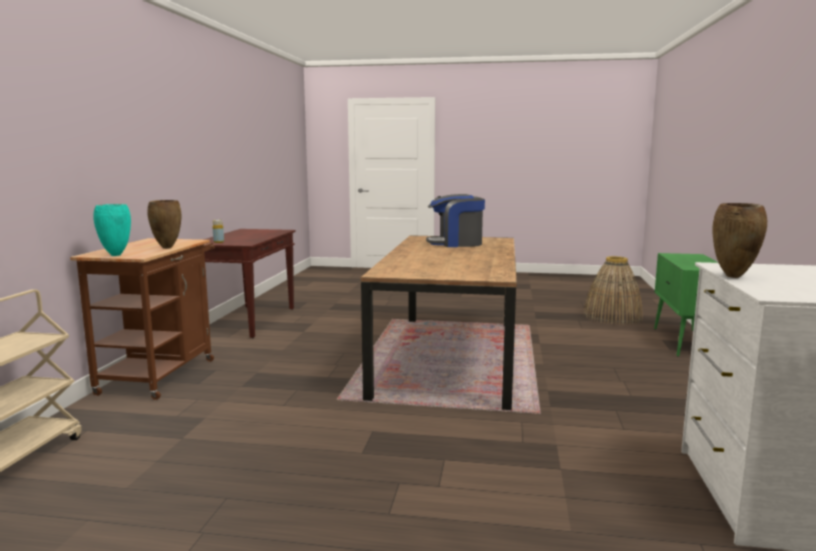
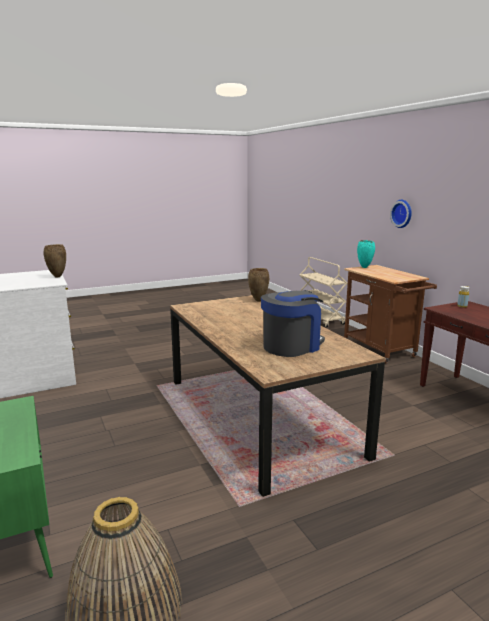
camera: 145 degrees right, 5 degrees up
(91, 150) = (402, 213): none -> wall clock
(167, 248) = (372, 273): brown vase -> brown vase (258, 300)

